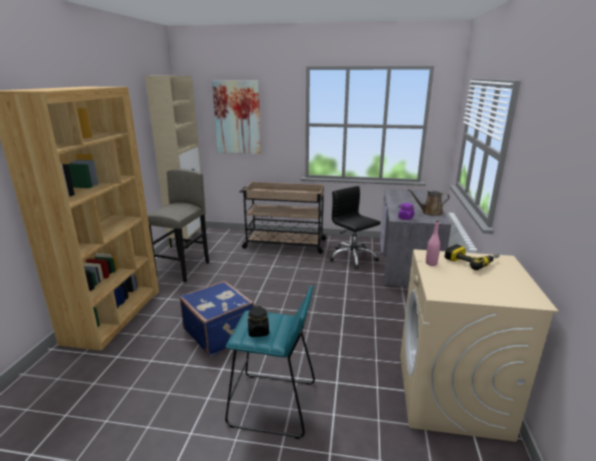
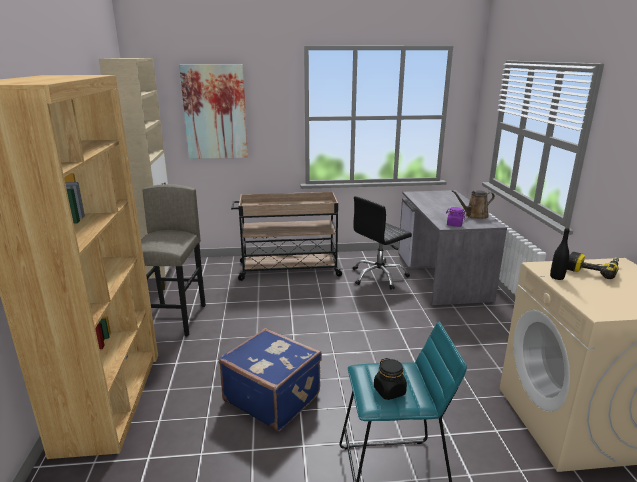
camera: 15 degrees left, 0 degrees up
(352, 257) = (379, 276): black office chair -> black office chair turned 75 degrees counterclockwise
(431, 263) = (557, 277): pink bottle -> black bottle

